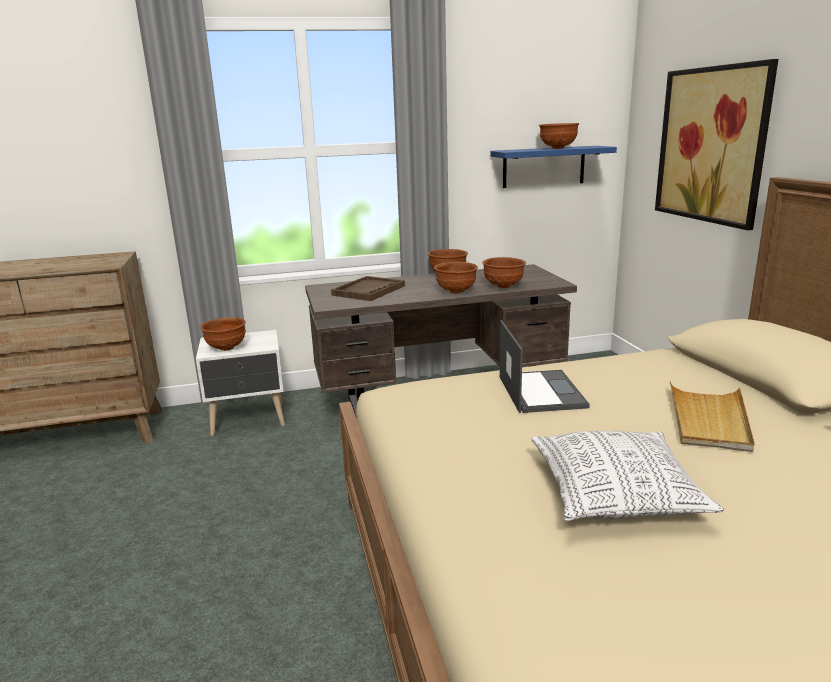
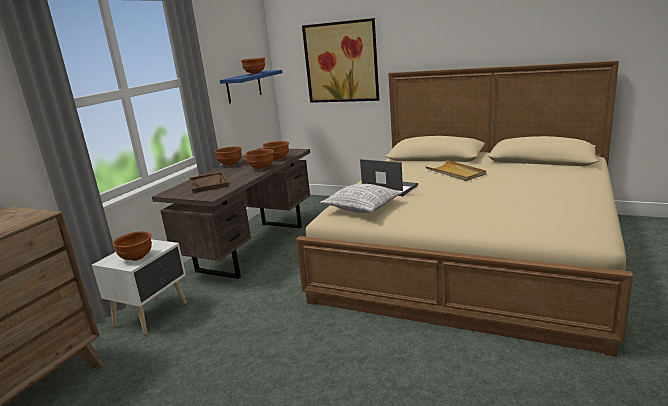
camera: 50 degrees left, 0 degrees up
(615, 495) = (485, 198): pillow -> pillow (363, 207)

